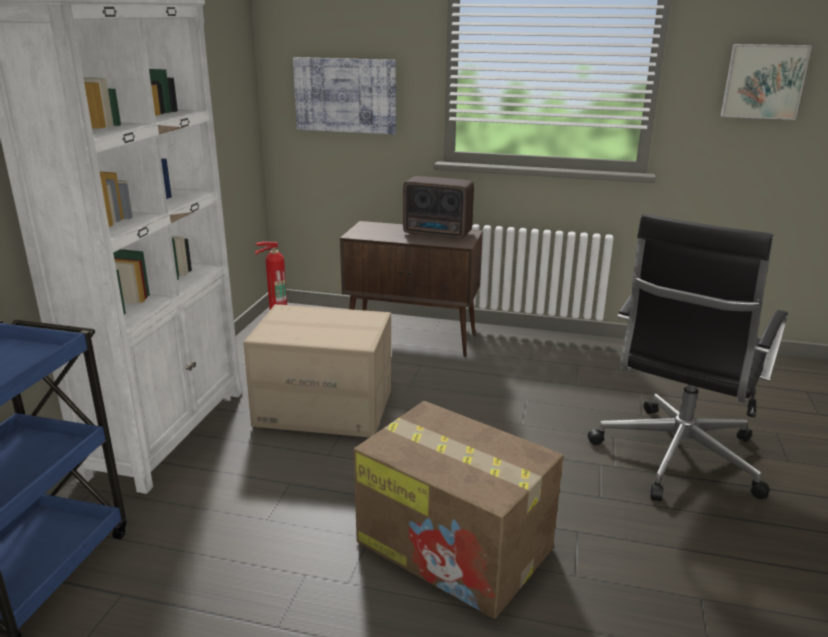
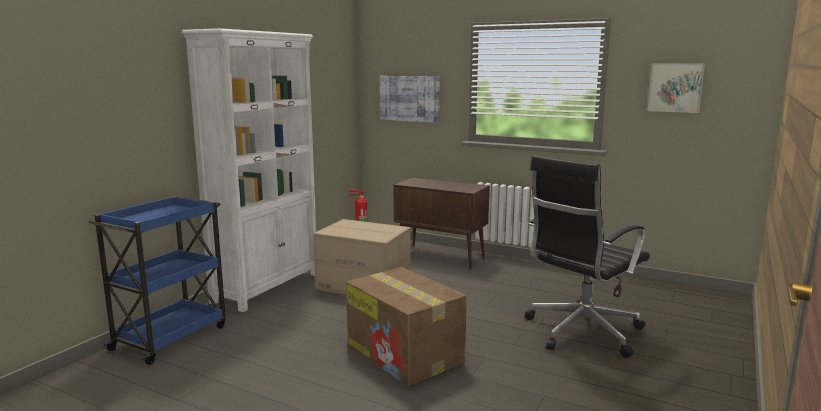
camera: 15 degrees right, 10 degrees down
(438, 233) = (458, 185): radio -> none

